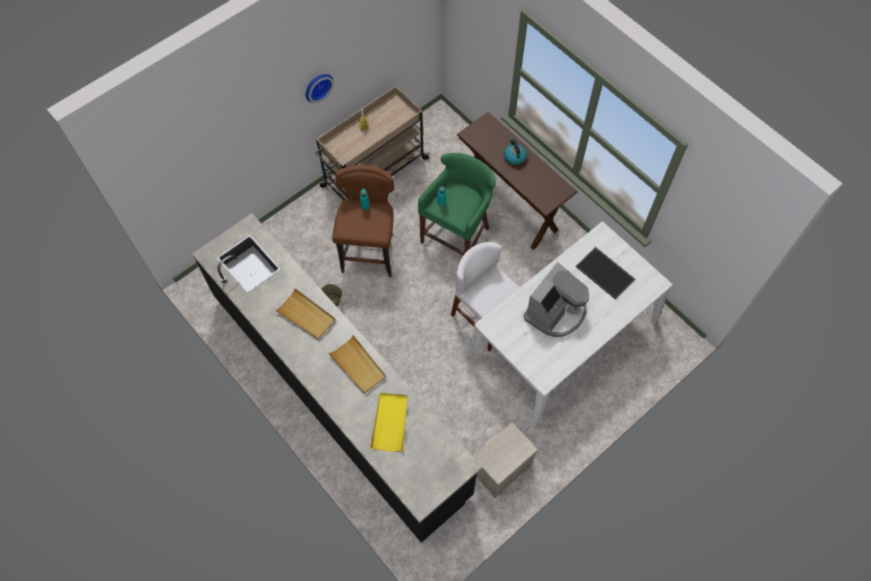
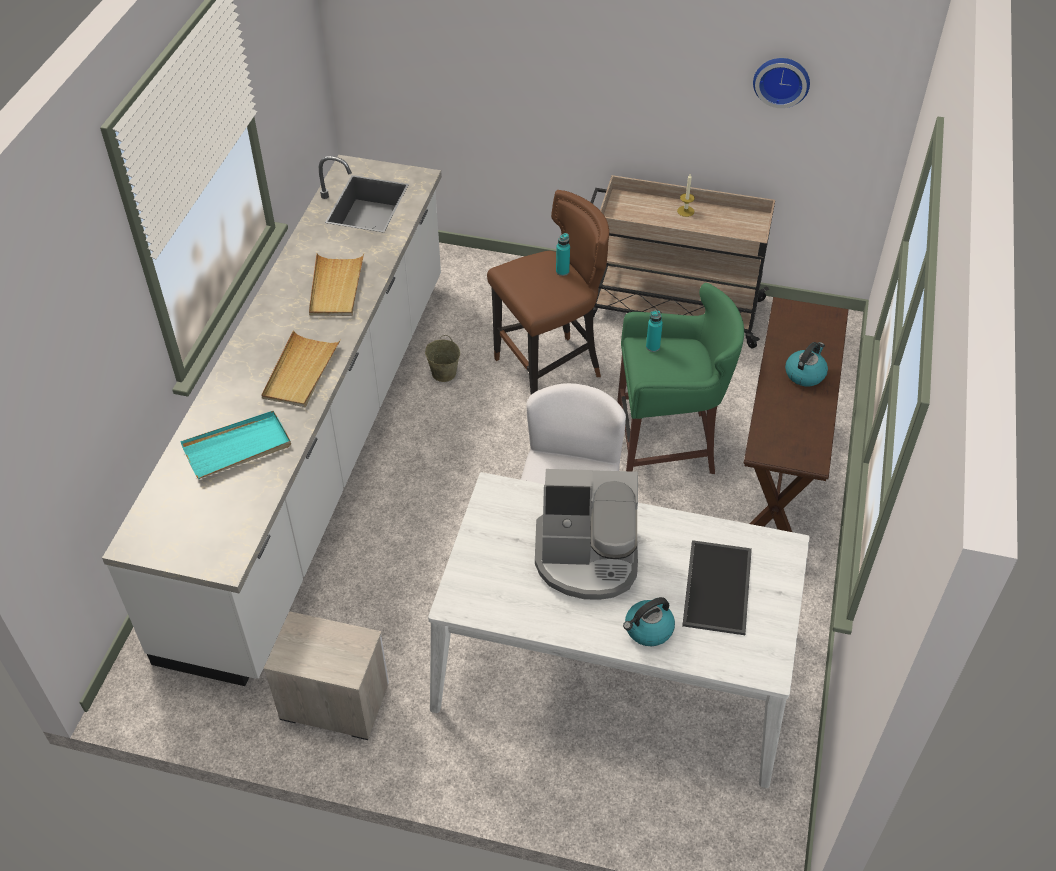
camera: 55 degrees right, 15 degrees down
(317, 86) = (646, 88): wall clock -> wall clock (781, 80)
(339, 392) = (318, 451): black counter -> white counter
(390, 422) = (238, 448): yellow tray -> turquoise tray
(608, 313) = (648, 630): none -> kettle

